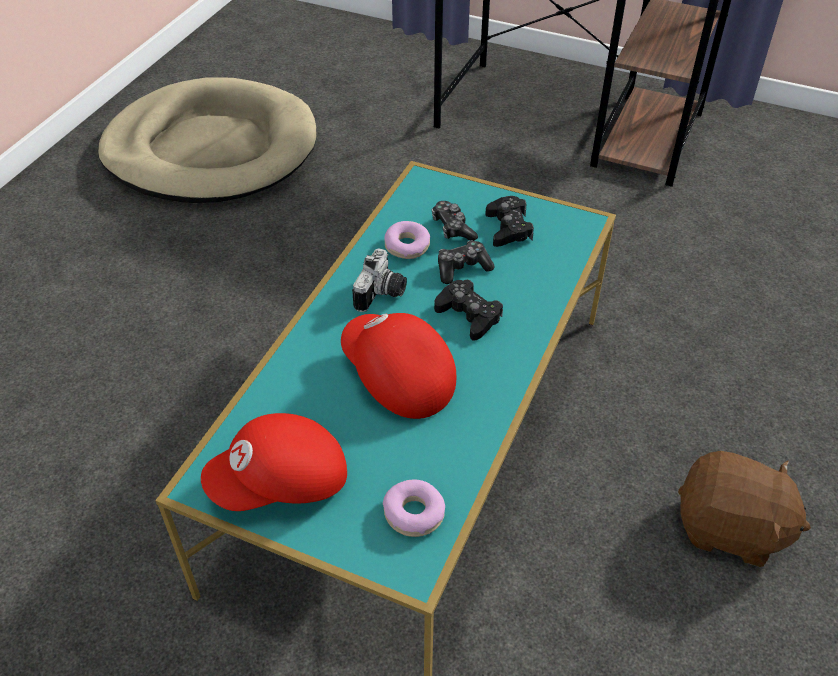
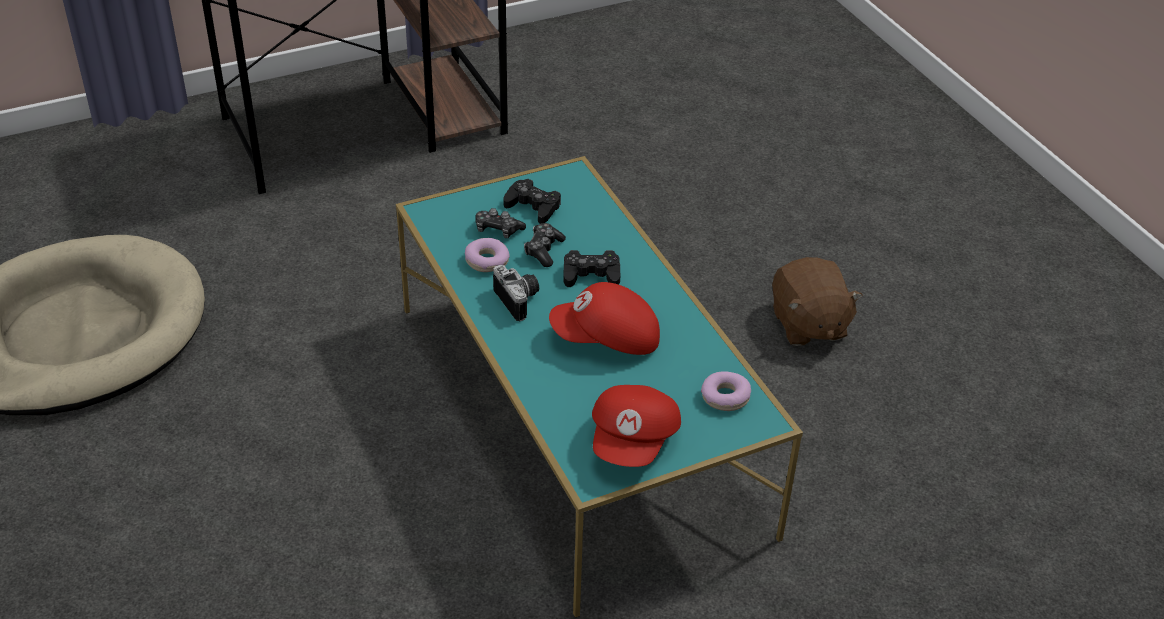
camera: 50 degrees left, 5 degrees down
(730, 528) = (808, 325): brown plush toy -> brown plush toy turned 105 degrees clockwise

